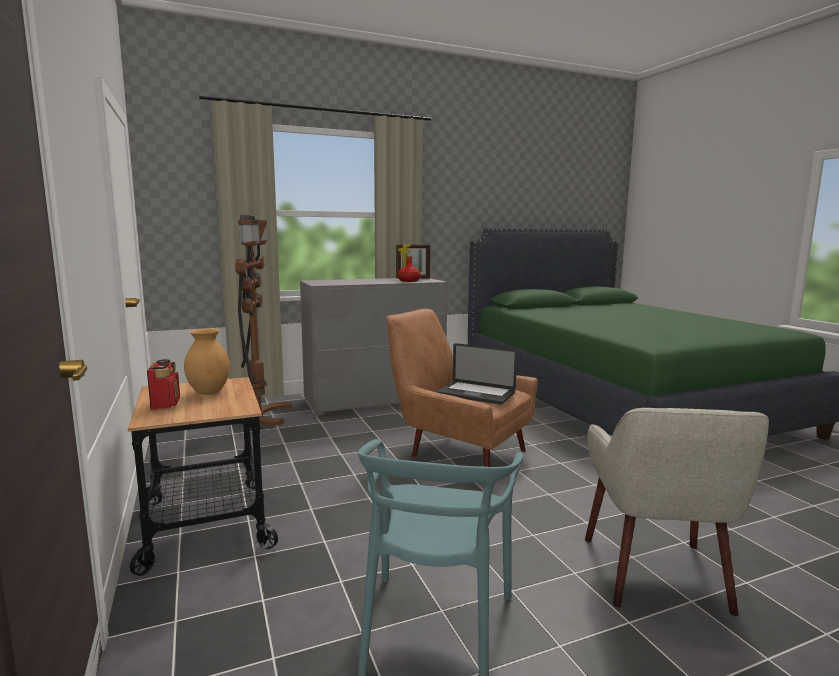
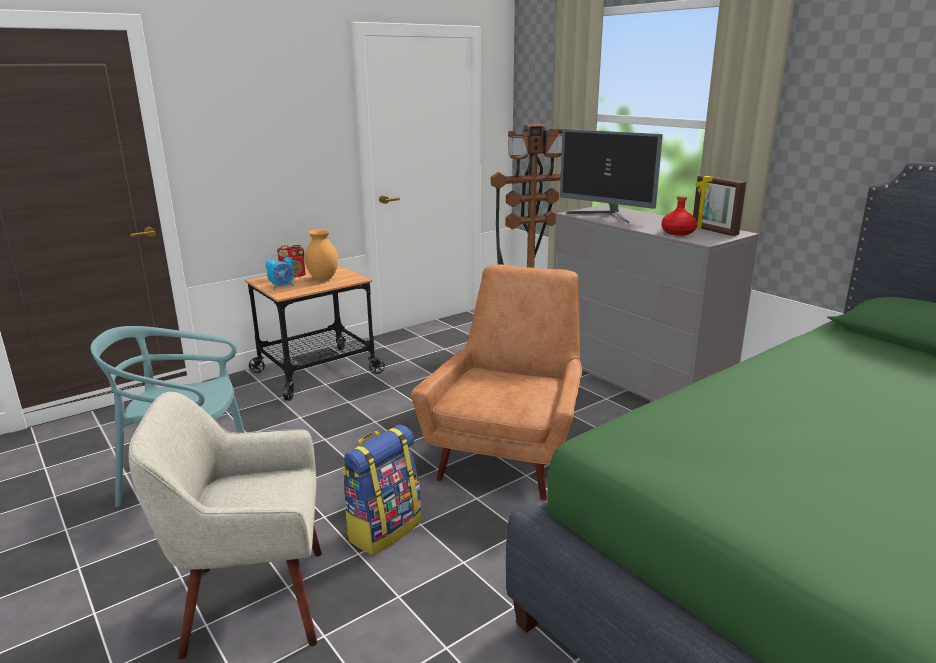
camera: 75 degrees right, 10 degrees up
(207, 409) = (282, 286): none -> alarm clock
(342, 282) = (606, 216): none -> monitor
(476, 394) = (493, 388): laptop -> none
(554, 509) = (383, 529): none -> backpack

